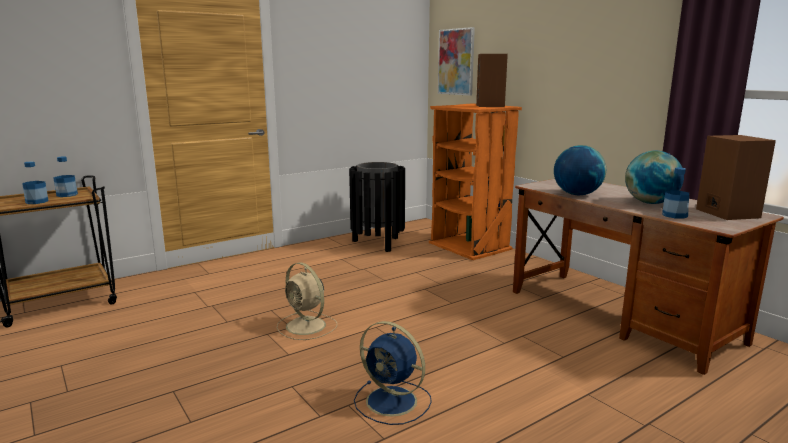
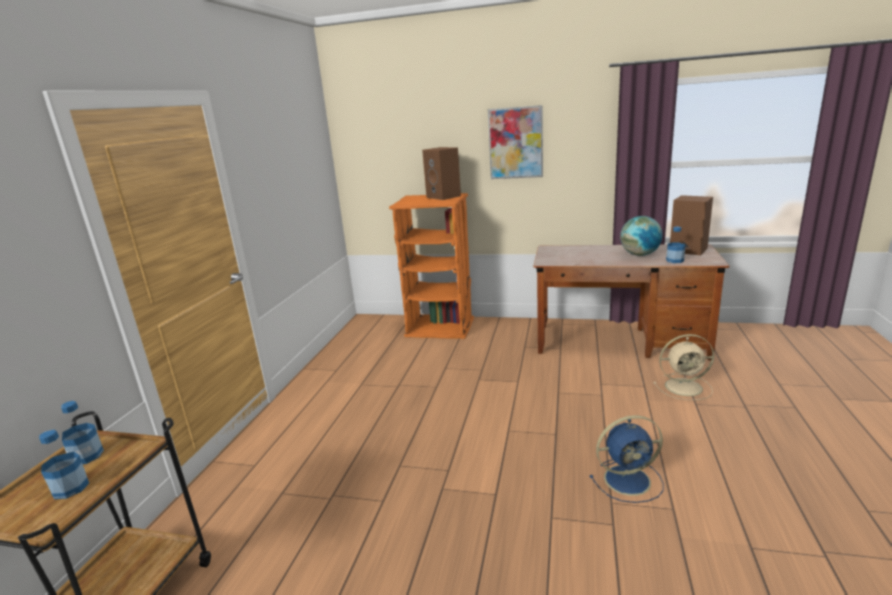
camera: 40 degrees left, 5 degrees up
(307, 326) = (460, 461): beige fan -> beige fan (685, 387)
(378, 243) = (364, 355): black trash can -> none
(456, 62) = (374, 156): picture -> picture (515, 143)
(577, 194) = (589, 261): globe -> none

